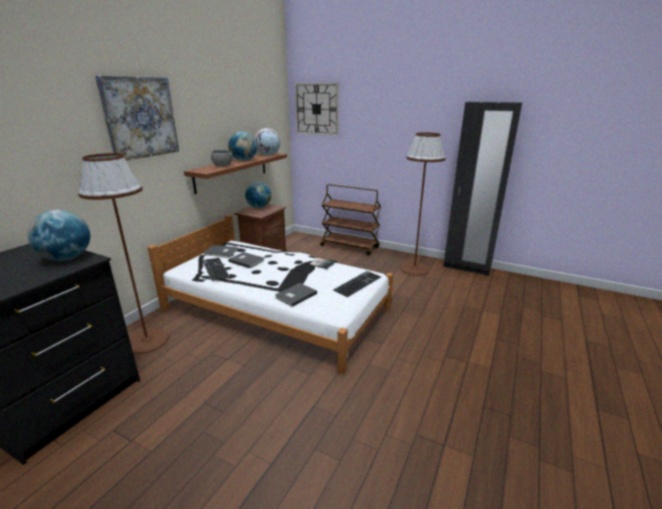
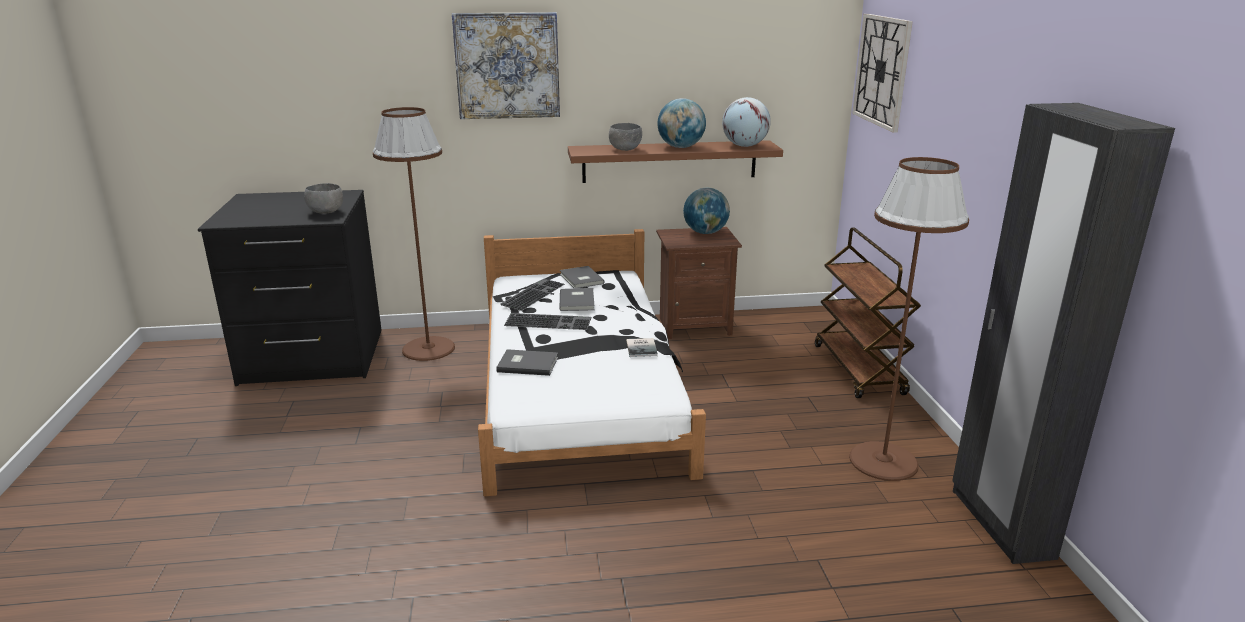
camera: 55 degrees right, 0 degrees up
(67, 258) = (326, 212): globe -> grey bowl
(357, 283) = (619, 393): keyboard -> keyboard (549, 321)

